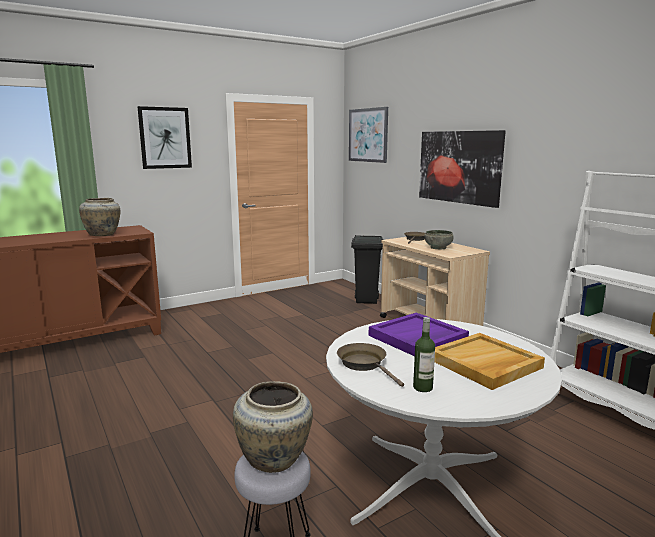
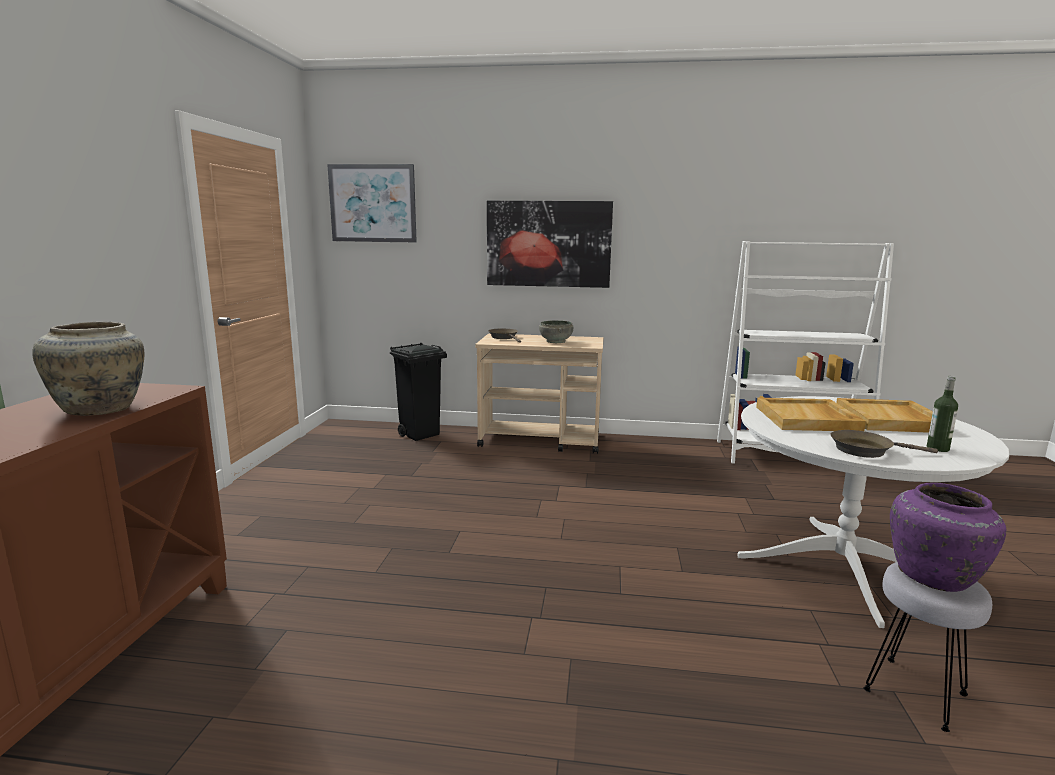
camera: 50 degrees left, 0 degrees up
(165, 138) = (92, 189): picture -> none
(274, 460) = (935, 577): beige vase -> purple vase
(417, 338) = (807, 419): purple tray -> beige tray

